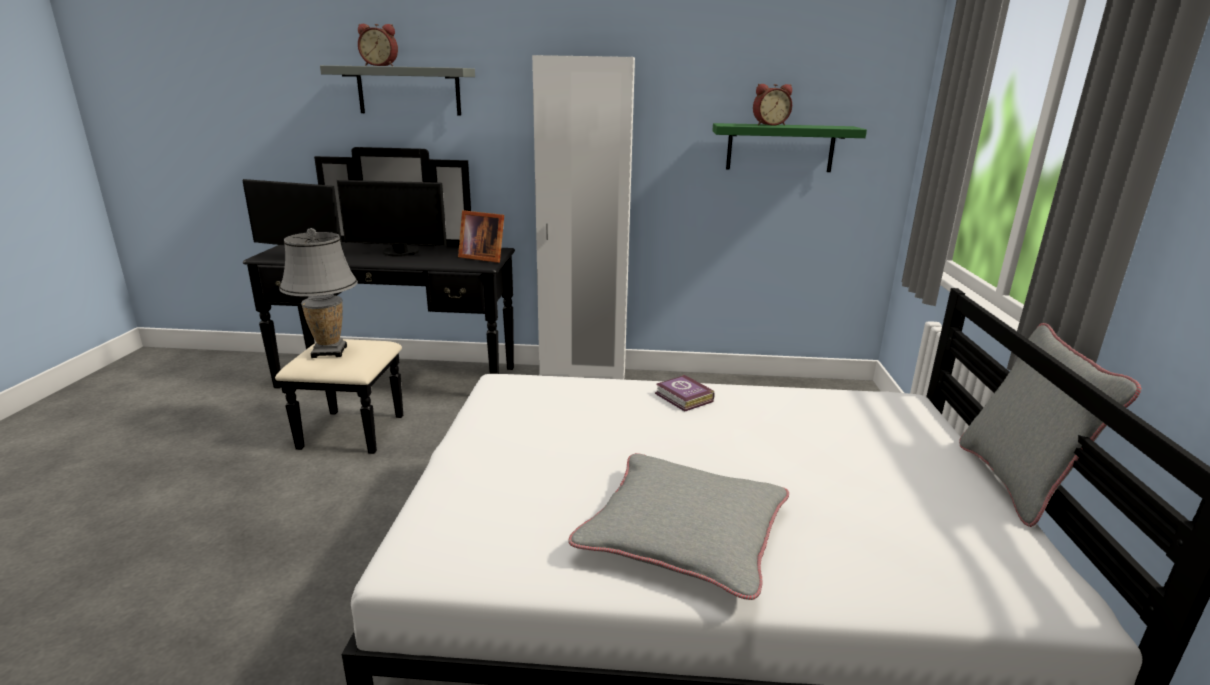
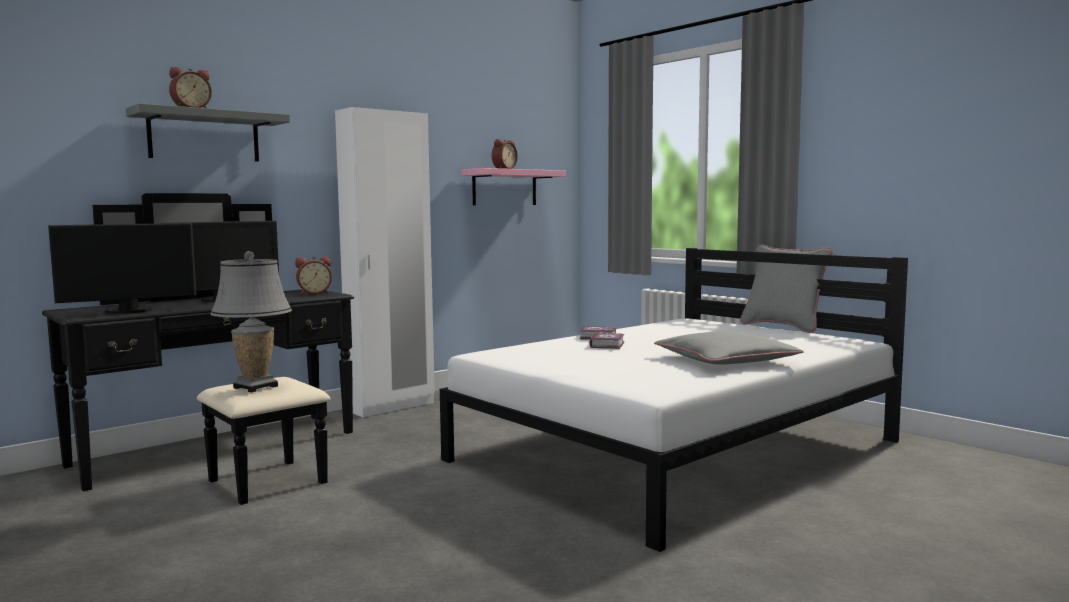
camera: 45 degrees left, 15 degrees down
(482, 257) = (314, 293): picture frame -> alarm clock
(649, 420) = (608, 345): none -> book
(780, 147) = (504, 187): green shelf -> pink shelf

